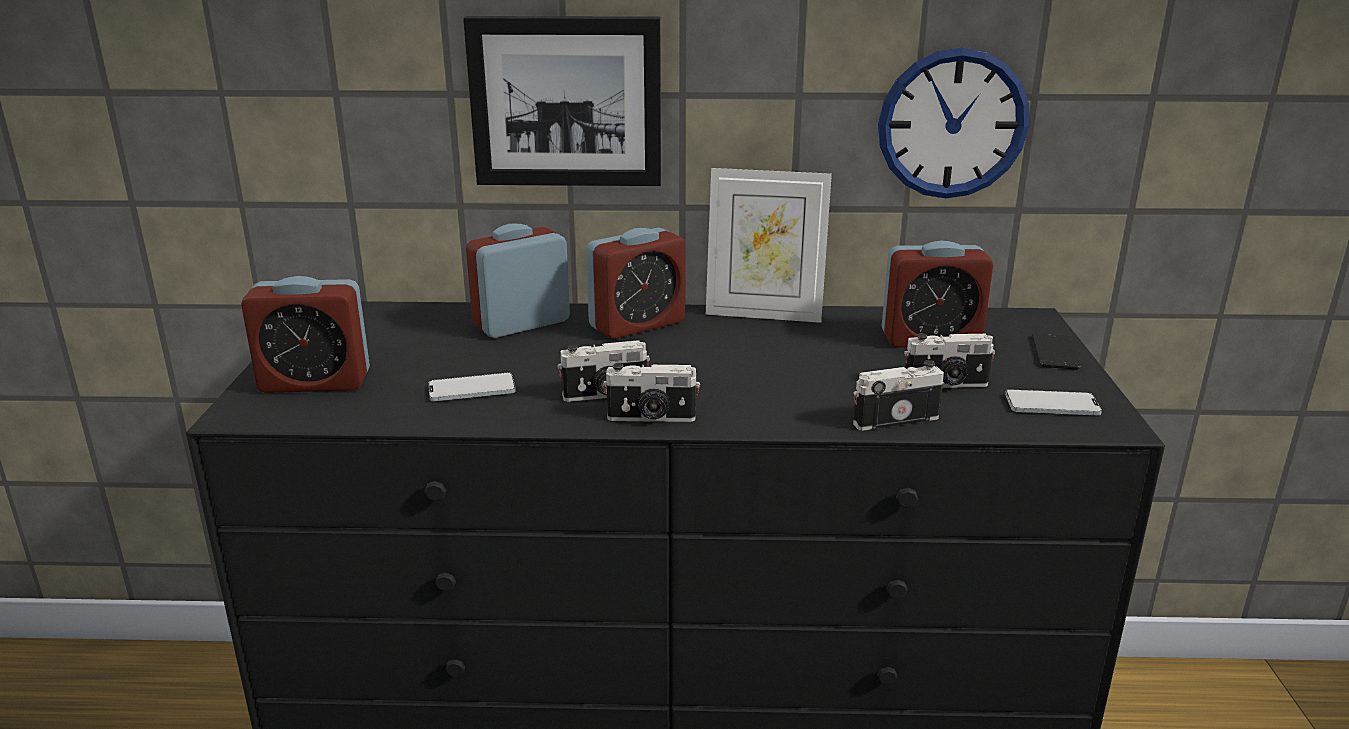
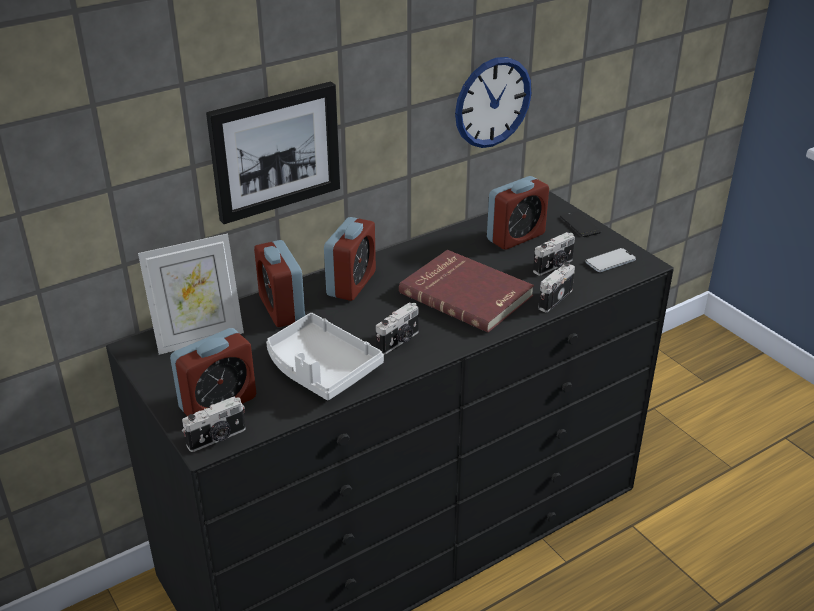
camera: 35 degrees left, 10 degrees up
(472, 389) = (320, 368): phone -> grey tray
(521, 323) = (282, 309): alarm clock -> alarm clock turned 45 degrees counterclockwise
(651, 418) = (441, 347): camera -> camera (217, 438)
(764, 314) = (412, 249): picture frame -> picture frame (199, 338)
(771, 376) = (467, 293): none -> red book

